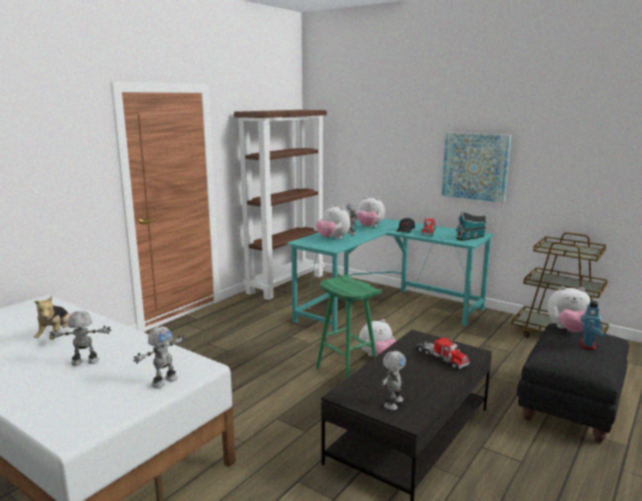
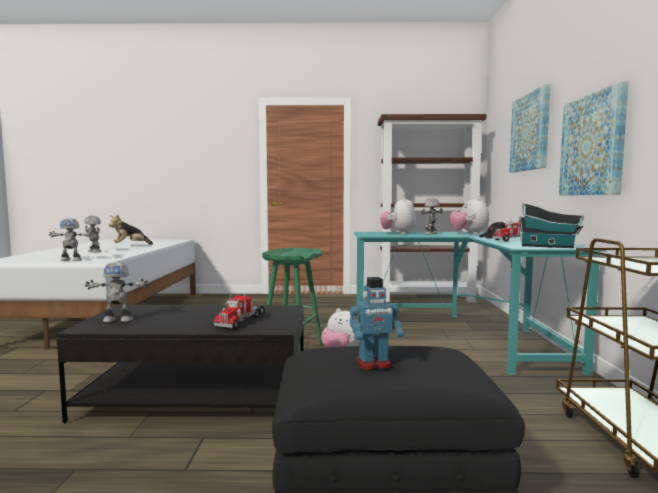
camera: 55 degrees right, 10 degrees down
(392, 139) = (530, 132): none -> picture
(568, 330) = (426, 352): plush toy -> none

